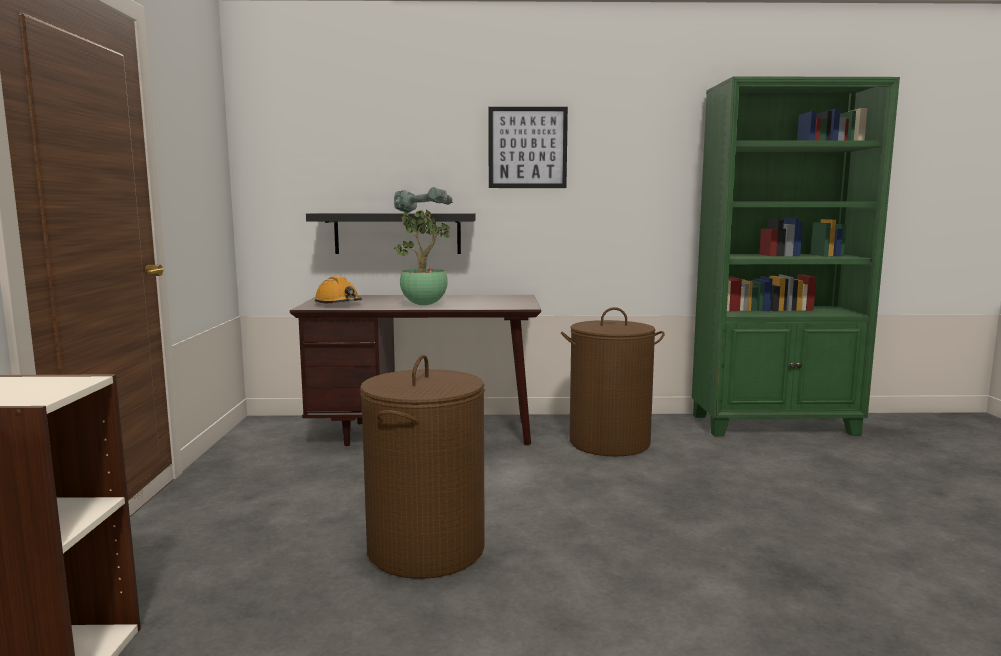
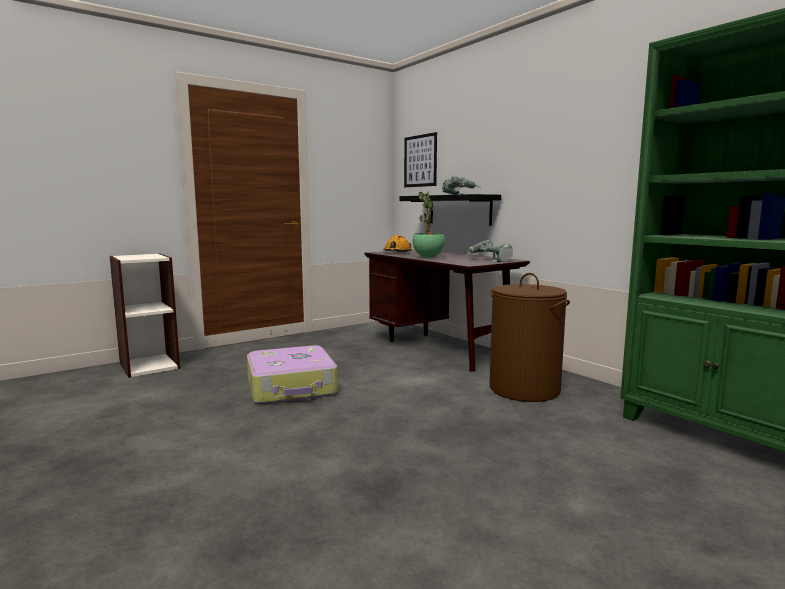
camera: 55 degrees right, 0 degrees up
(425, 549) = (292, 387): brown laundry basket -> suitcase
(504, 299) = (488, 260): none -> power drill
(527, 147) = (535, 140): picture -> picture (420, 161)

